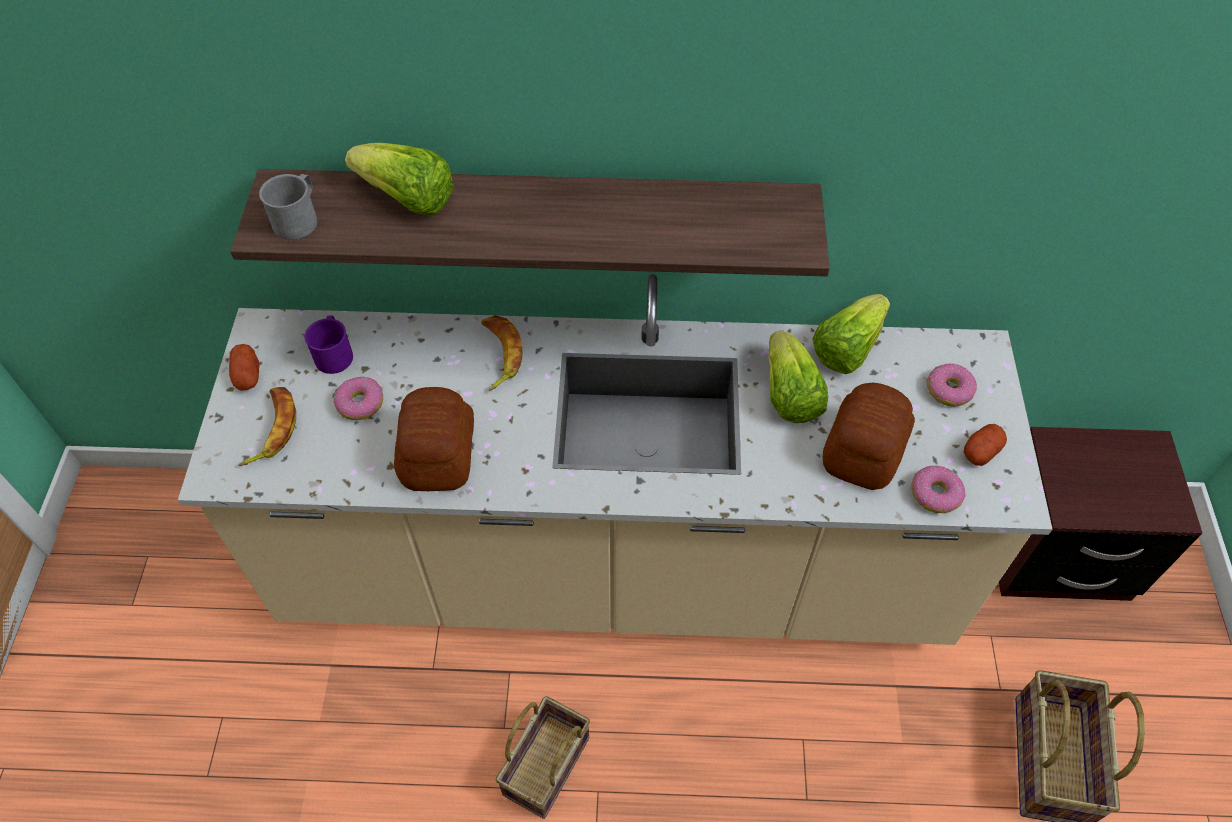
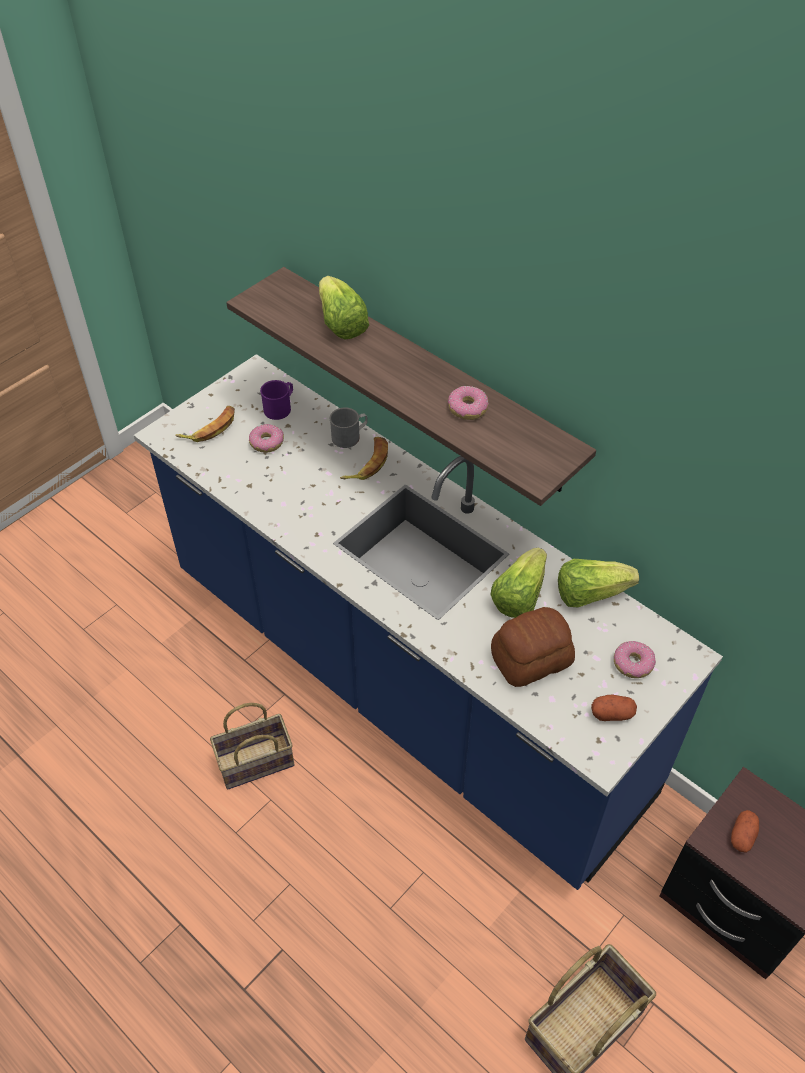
camera: 40 degrees right, 5 degrees down
(248, 375) = (226, 392): potato -> potato (742, 836)
(299, 218) = (275, 303): grey mug -> grey mug (350, 436)
(437, 455) = (278, 495): bread -> none
(616, 572) = (402, 683): beige counter -> blue counter
(935, 494) = (549, 716): donut -> donut (467, 408)

